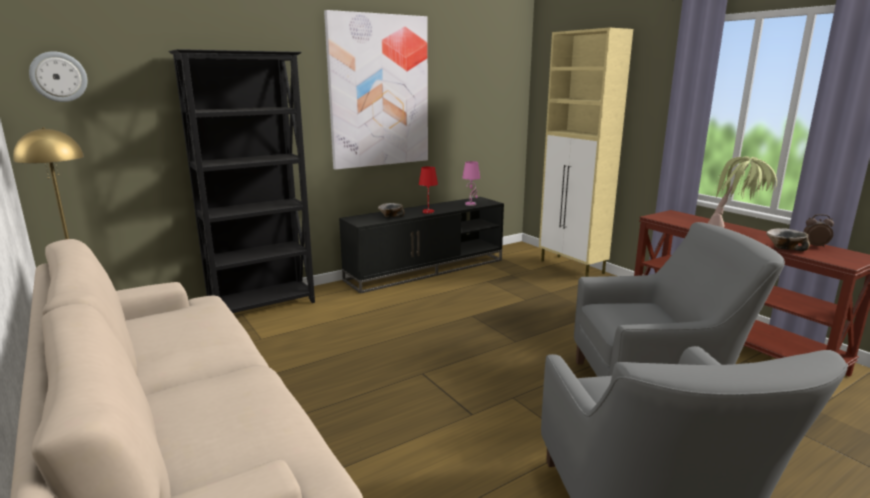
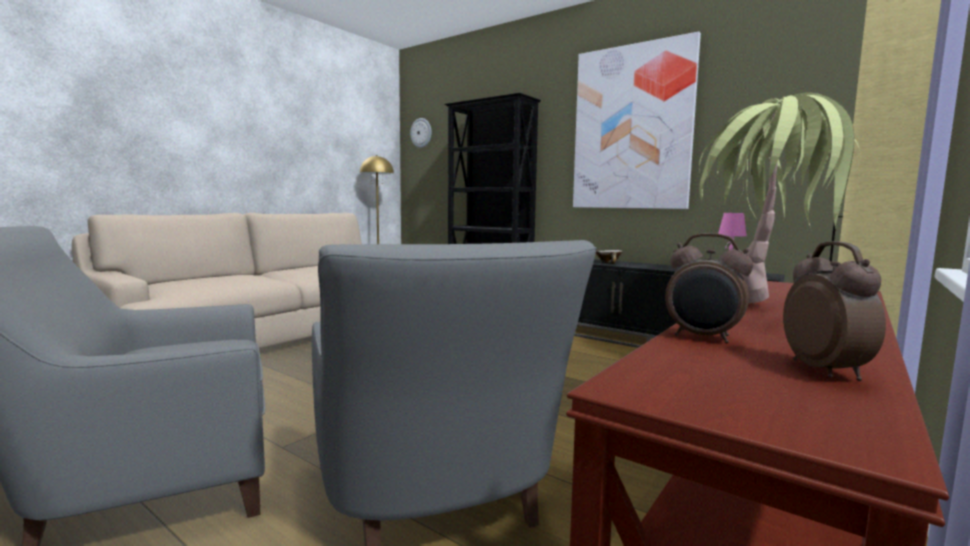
camera: 70 degrees right, 10 degrees down
(428, 212) = (652, 267): red table lamp -> none
(784, 248) = (703, 338): bowl -> alarm clock

